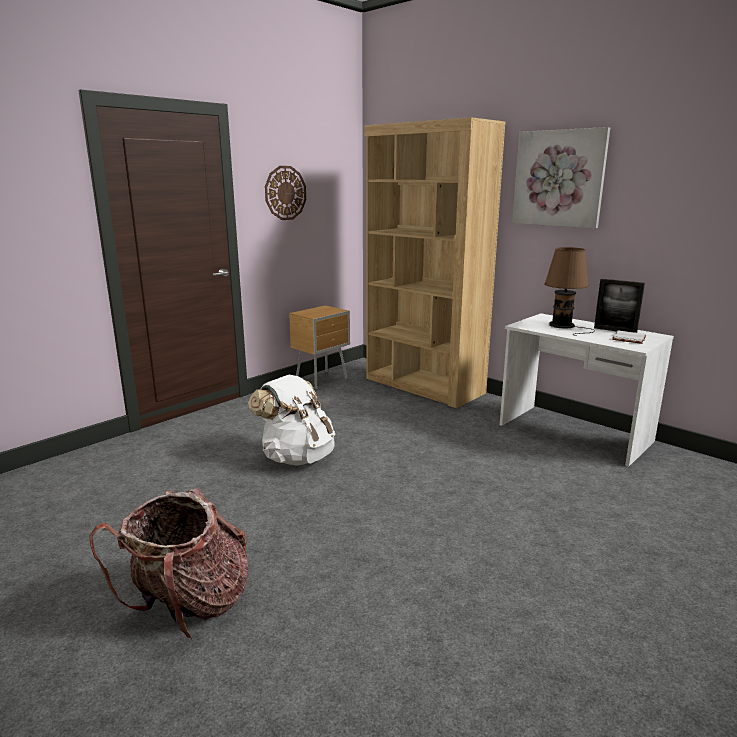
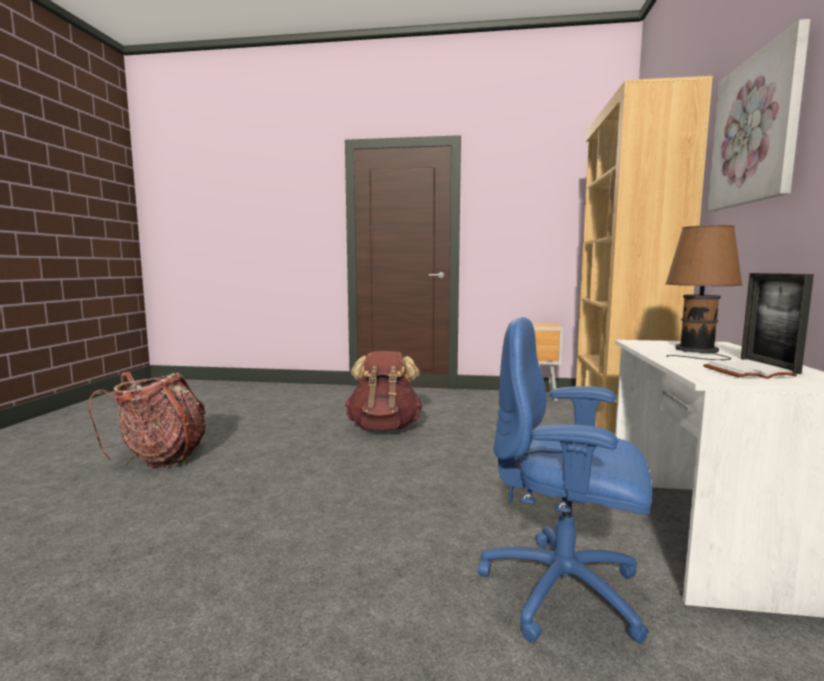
camera: 55 degrees right, 10 degrees down
(285, 193) = (517, 209): wall clock -> none
(297, 457) = (384, 427): white backpack -> brown backpack
(602, 489) = (564, 591): none -> blue office chair

